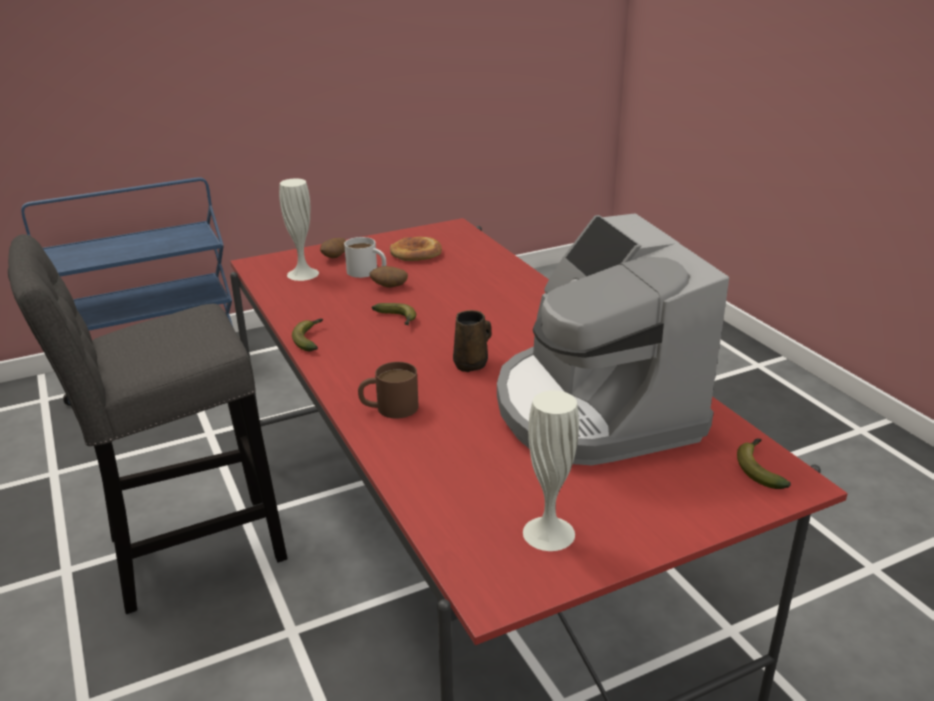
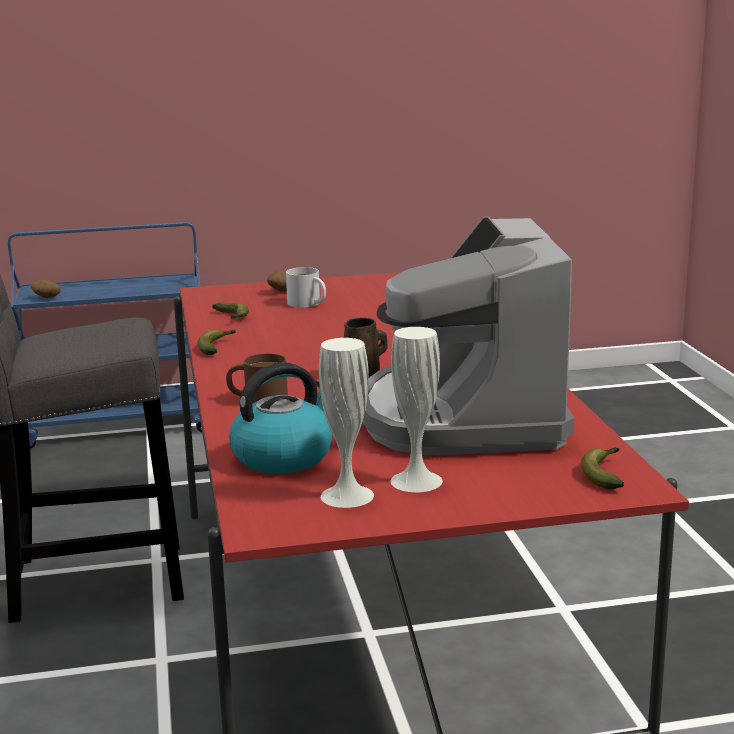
camera: 15 degrees right, 10 degrees down
(303, 274) = (243, 301): white vase -> white vase (416, 481)
(389, 287) = (322, 316): potato -> potato (46, 297)
(397, 319) = (313, 339): banana -> banana (232, 317)
(416, 253) = (369, 293): bread -> none
(458, 485) = (284, 456): none -> kettle

